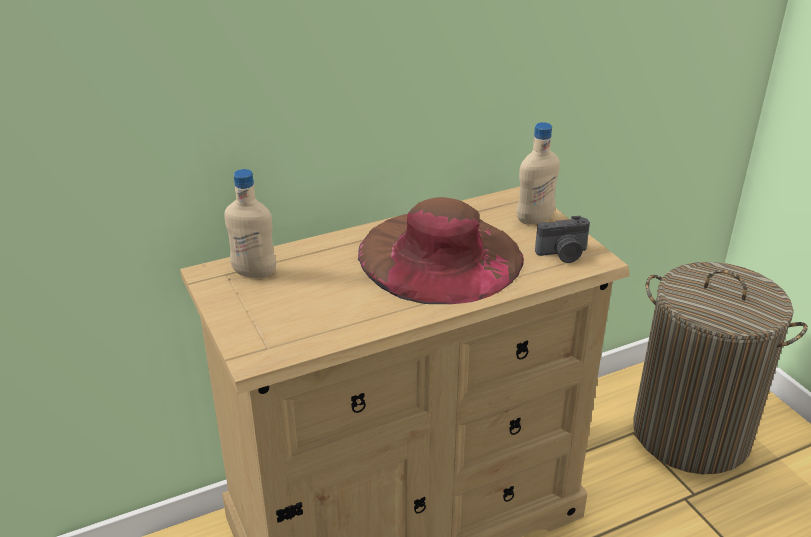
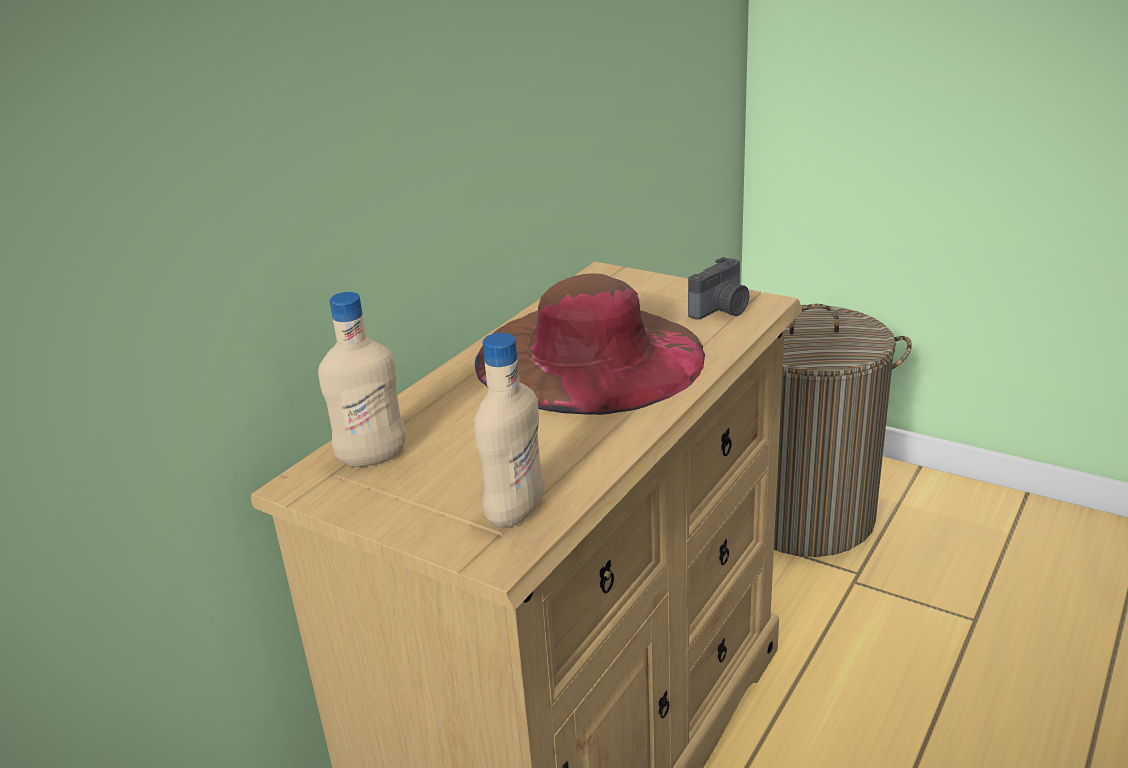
camera: 30 degrees left, 5 degrees down
(534, 219) = (648, 289): beige bottle -> beige bottle (515, 512)

